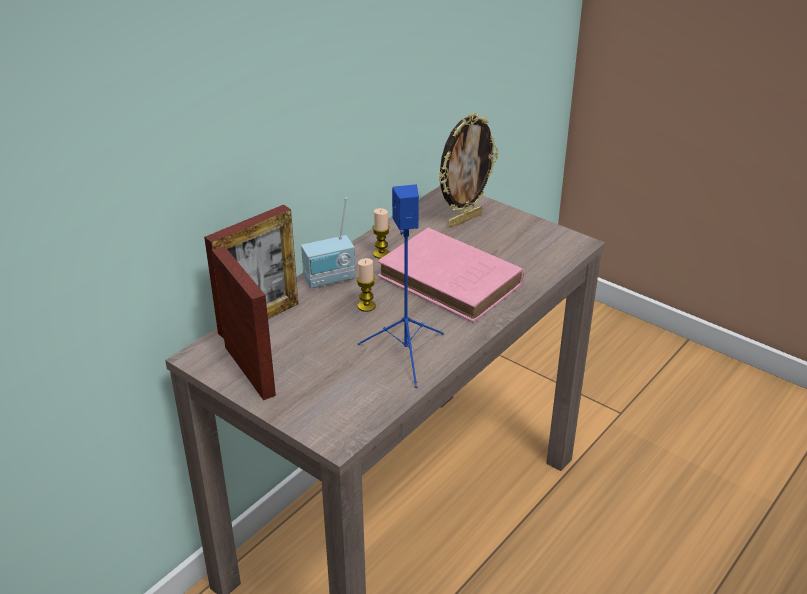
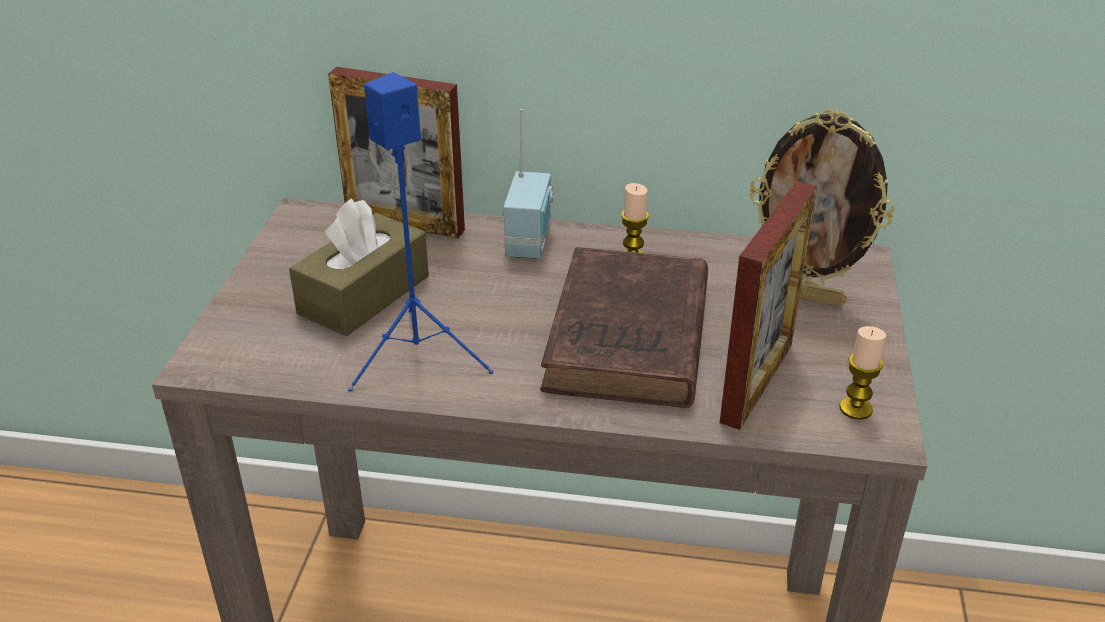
camera: 60 degrees right, 0 degrees up
(249, 370) = (298, 254): picture frame -> picture frame (757, 382)
(324, 356) = (364, 295): none -> brown tissue box
(330, 280) = (531, 241): radio -> radio turned 120 degrees counterclockwise
(366, 306) = (499, 288): candle -> candle (855, 409)
(453, 282) = (627, 340): pink book -> brown book

